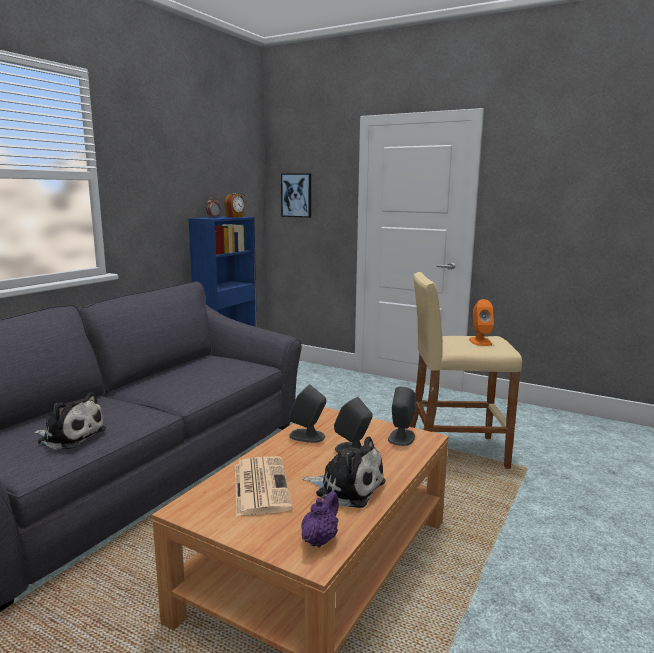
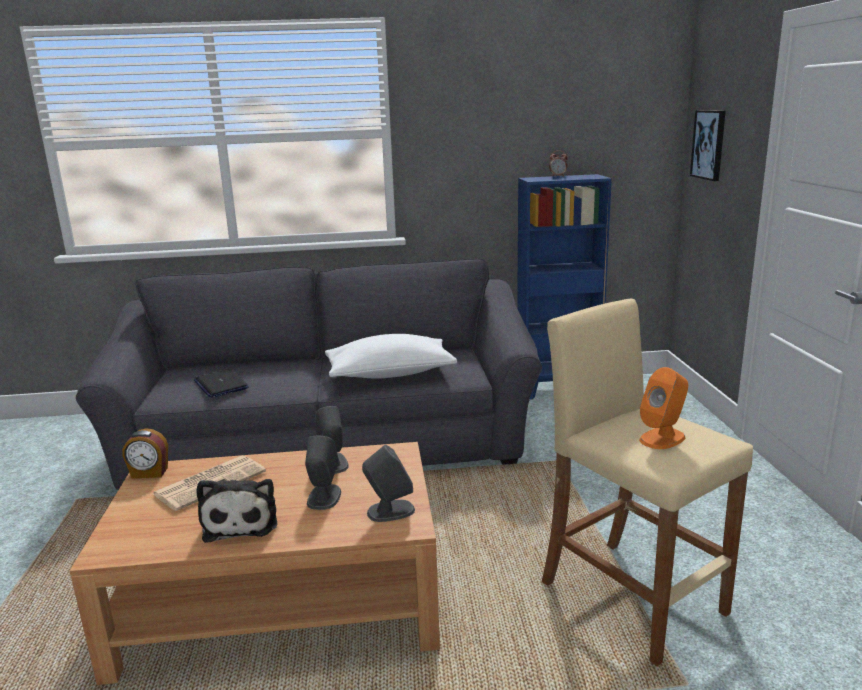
camera: 55 degrees right, 5 degrees up
(70, 436) = (221, 385): plush toy -> laptop
(203, 381) = (390, 374): none -> white pillow
(235, 216) = (584, 177): alarm clock -> alarm clock (149, 473)
(320, 539) = (137, 543): purple teapot -> none

